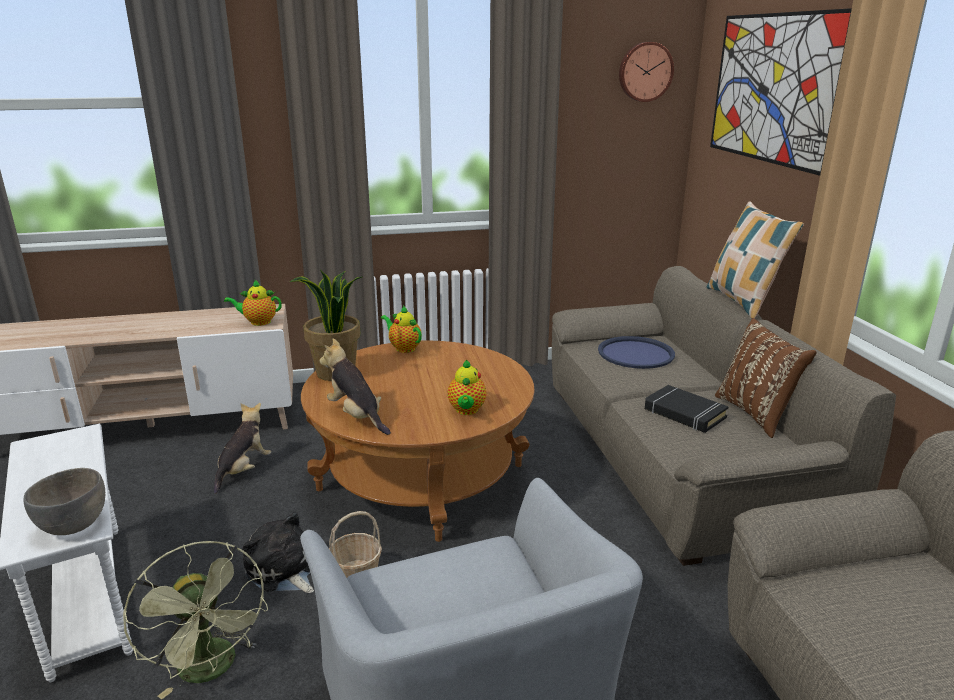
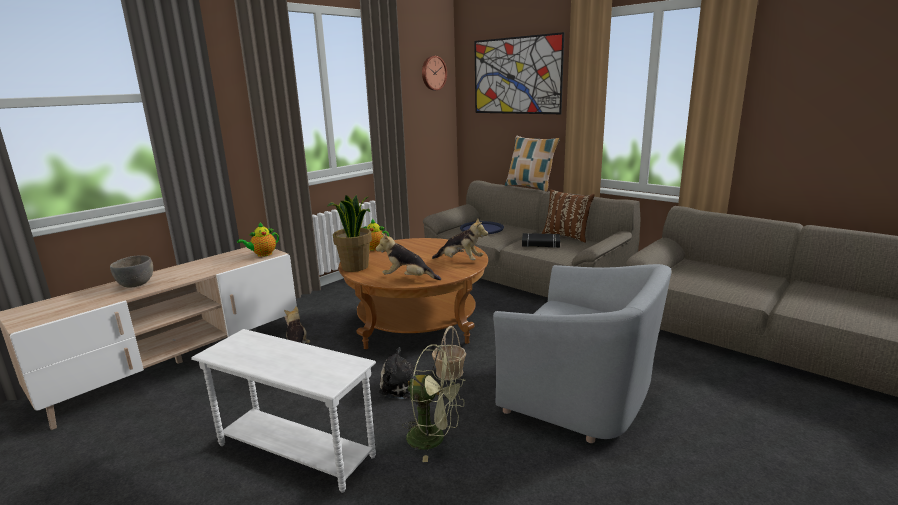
camera: 35 degrees left, 5 degrees down
(74, 525) = (342, 366): grey bowl -> grey bowl (136, 284)
(466, 411) = (460, 261): teapot -> plush toy

